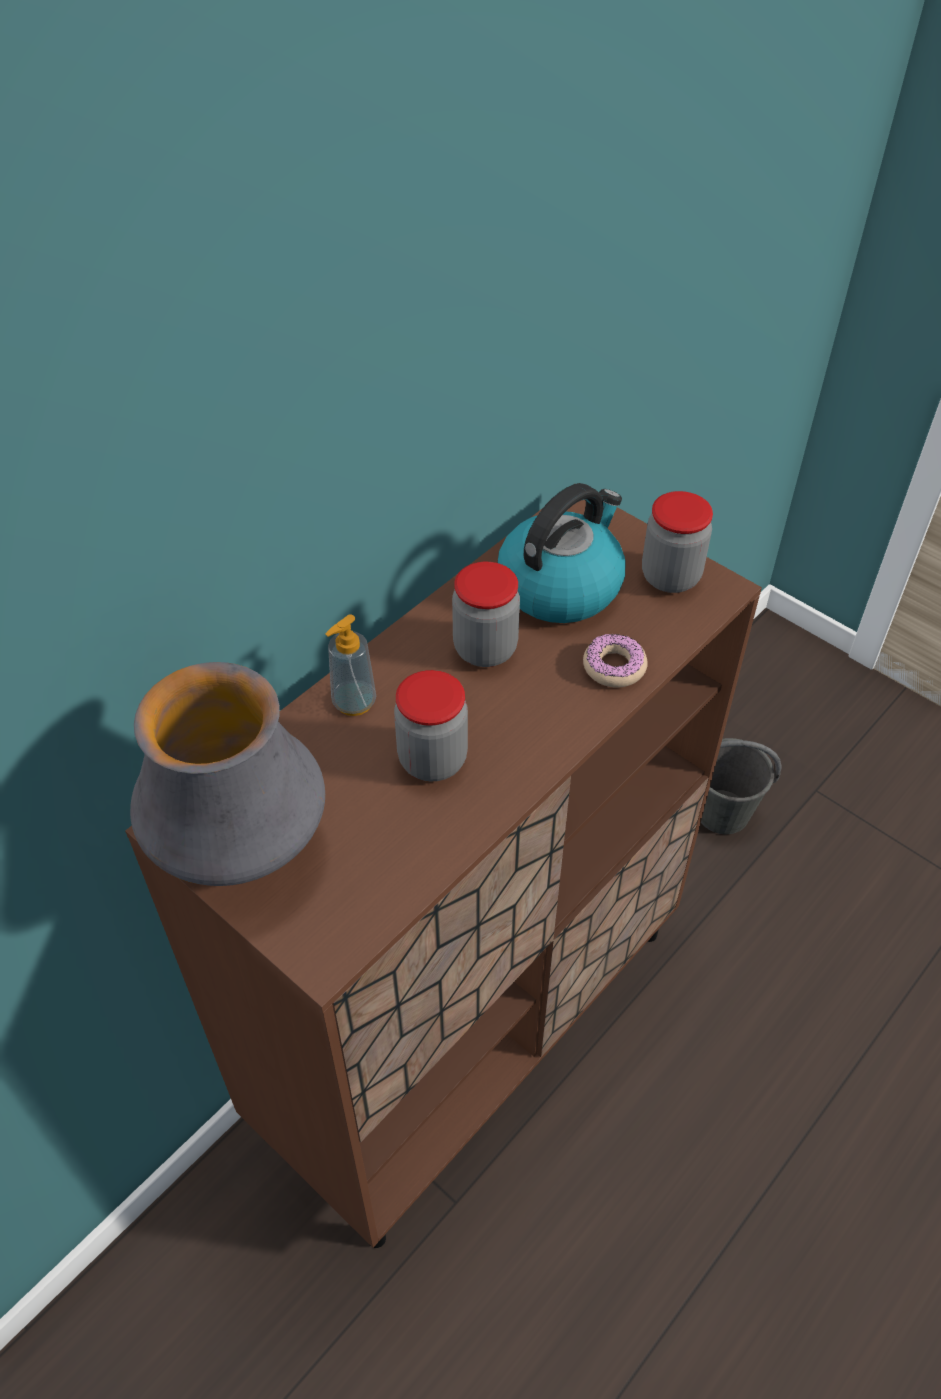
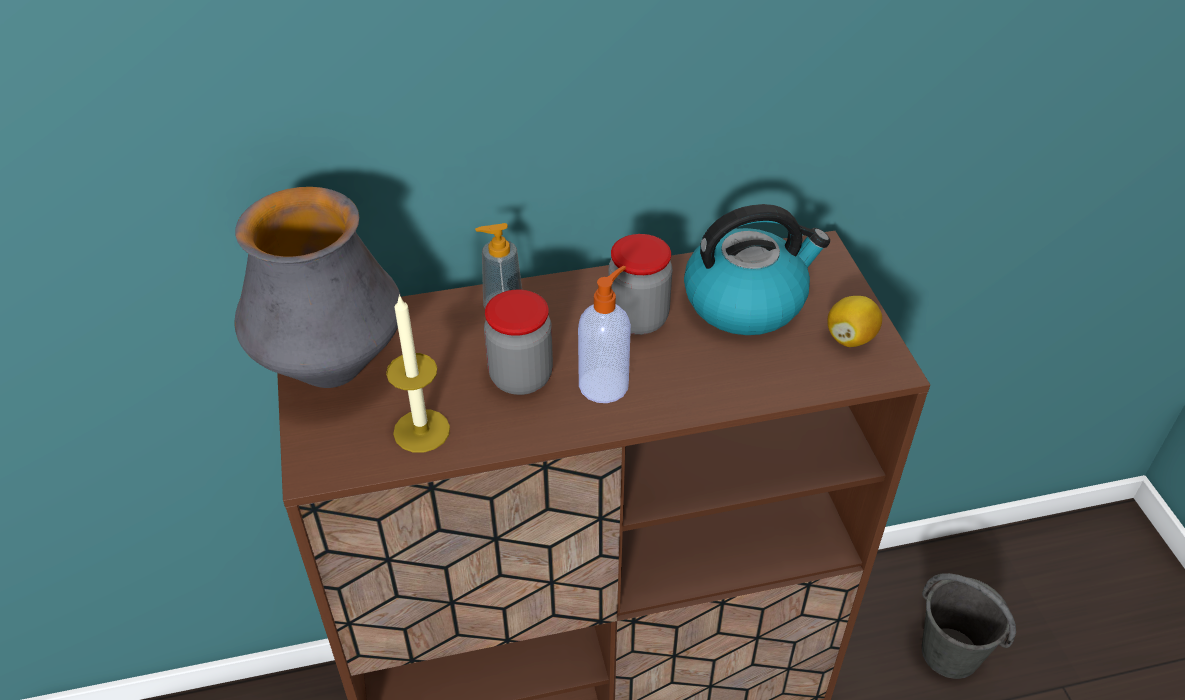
camera: 35 degrees right, 5 degrees down
(390, 862) = (421, 431): none -> candle
(512, 725) = (605, 384): none -> soap dispenser
(614, 667) = (731, 382): donut -> none
(670, 577) = (850, 337): jar -> lemon

